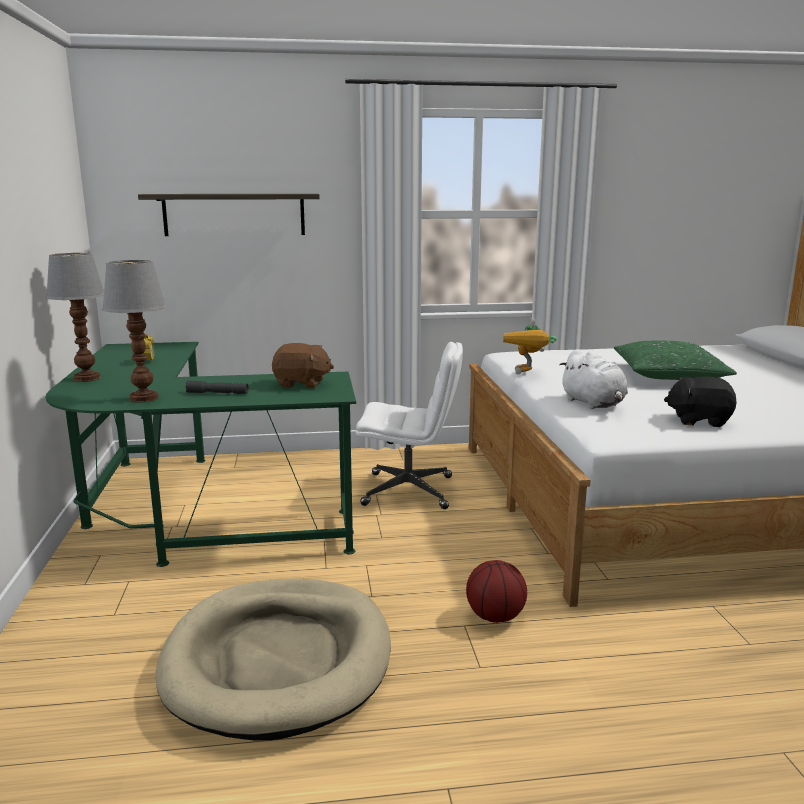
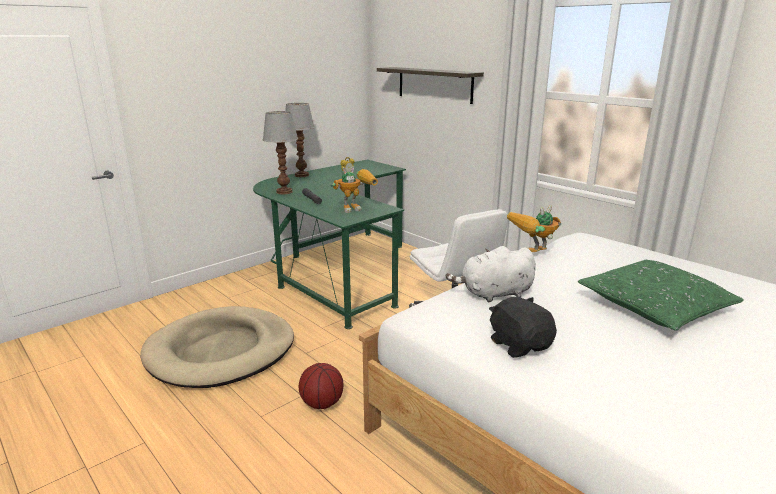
camera: 55 degrees right, 5 degrees up
(302, 384) = (357, 208): brown plush toy -> toy robot
(594, 404) = (494, 294): white plush toy -> white plush toy turned 45 degrees clockwise

